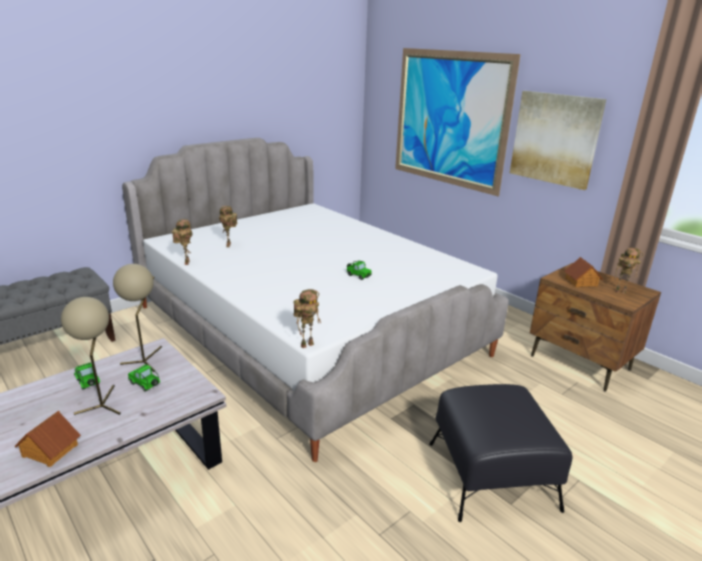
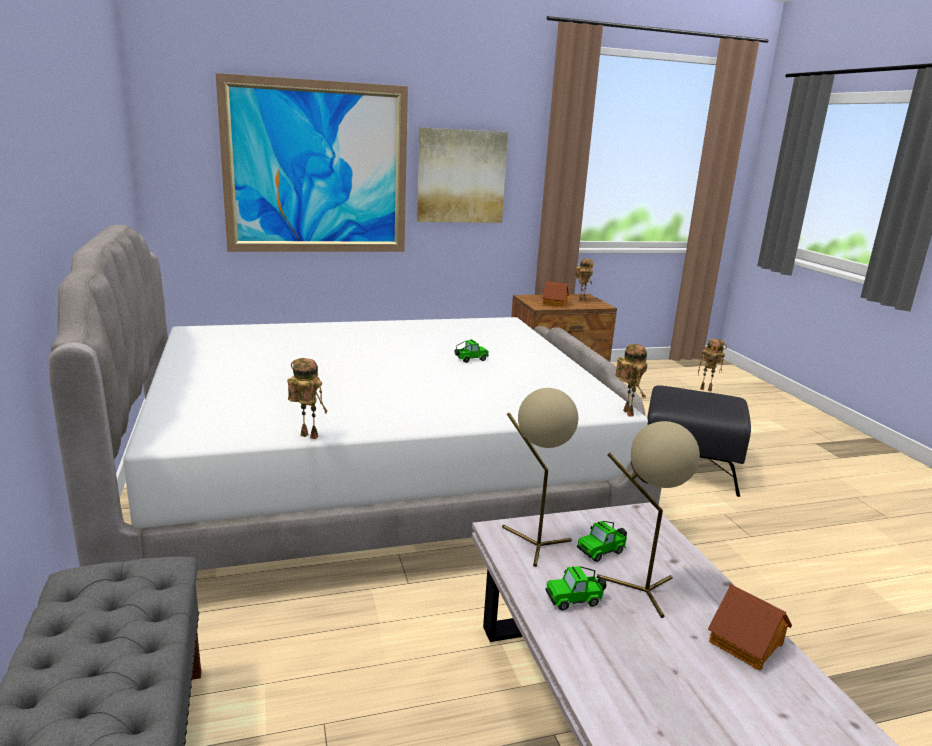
camera: 65 degrees left, 5 degrees down
(229, 245) = (275, 399): toy robot -> toy robot (706, 389)

